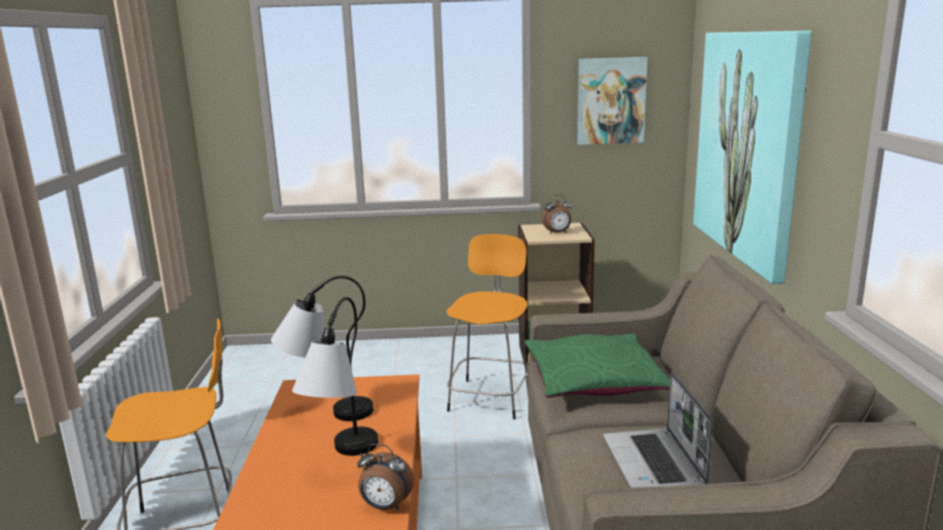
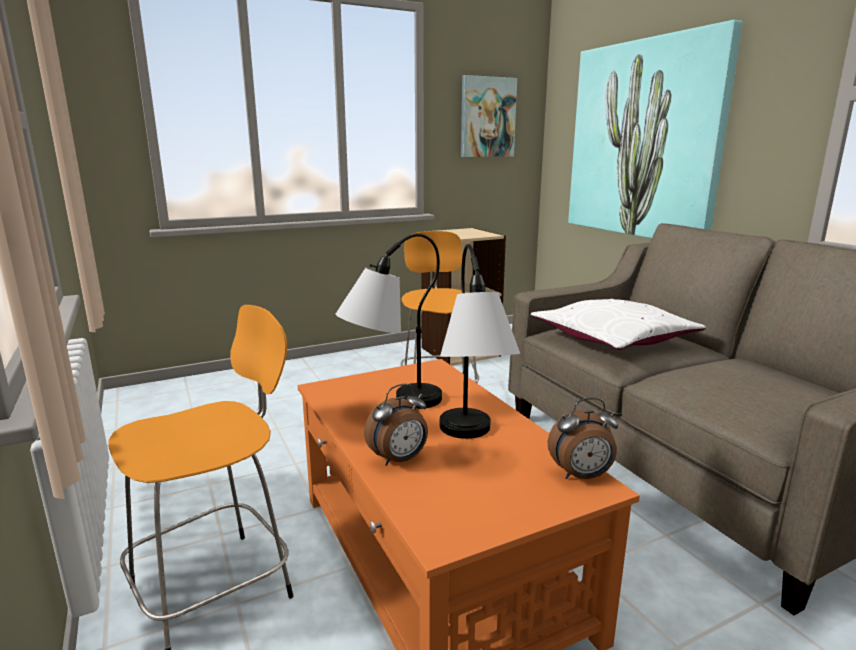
camera: 25 degrees left, 0 degrees up
(557, 233) = (467, 234): alarm clock -> alarm clock (399, 460)
(594, 380) = (612, 338): green pillow -> white pillow
(655, 463) = (761, 386): laptop -> none

